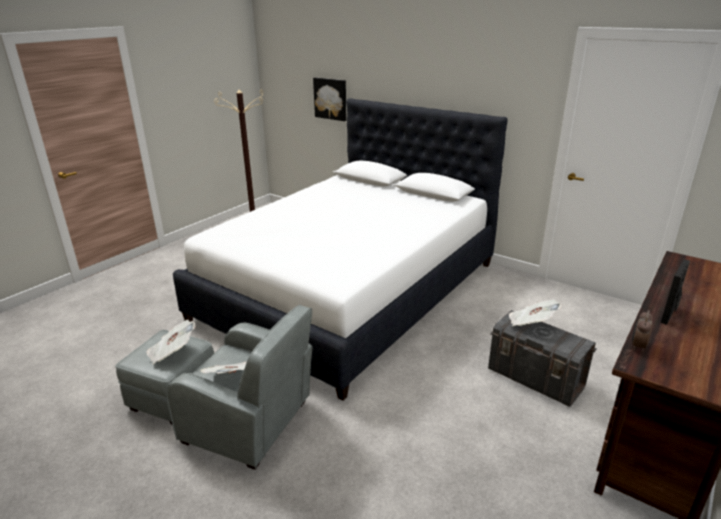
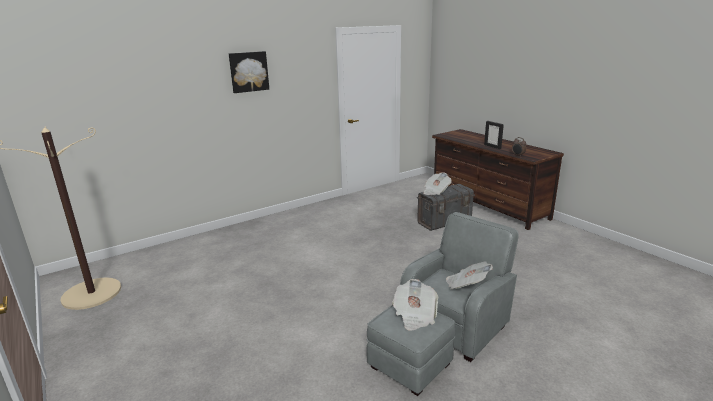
camera: 70 degrees left, 5 degrees down
(331, 98) = (128, 118): picture -> picture (248, 71)
(351, 290) = (301, 258): white bed -> none

